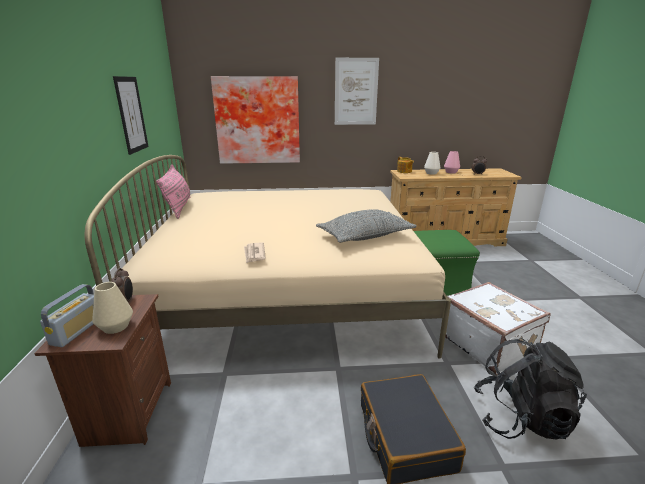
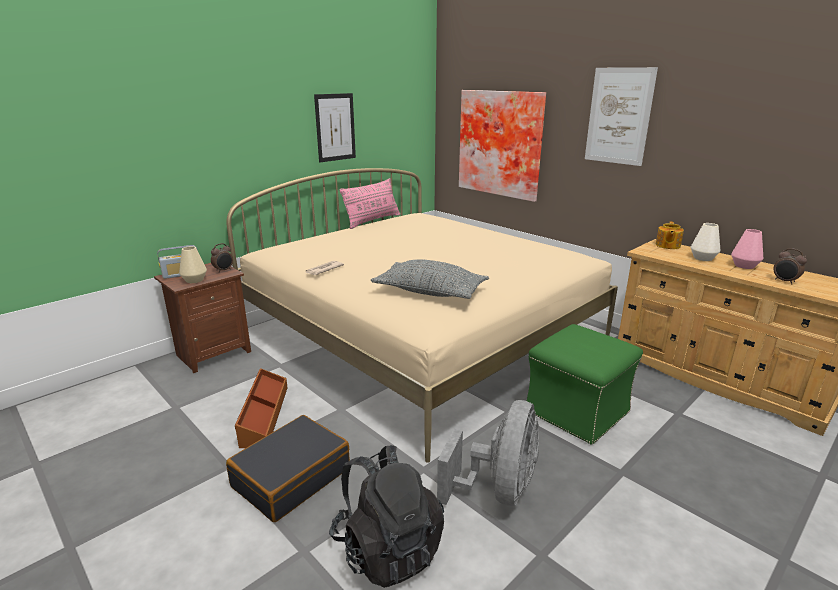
camera: 50 degrees right, 0 degrees up
(295, 418) = (263, 415): none -> brown storage box
(488, 344) = (498, 490): white suitcase -> grey fan

